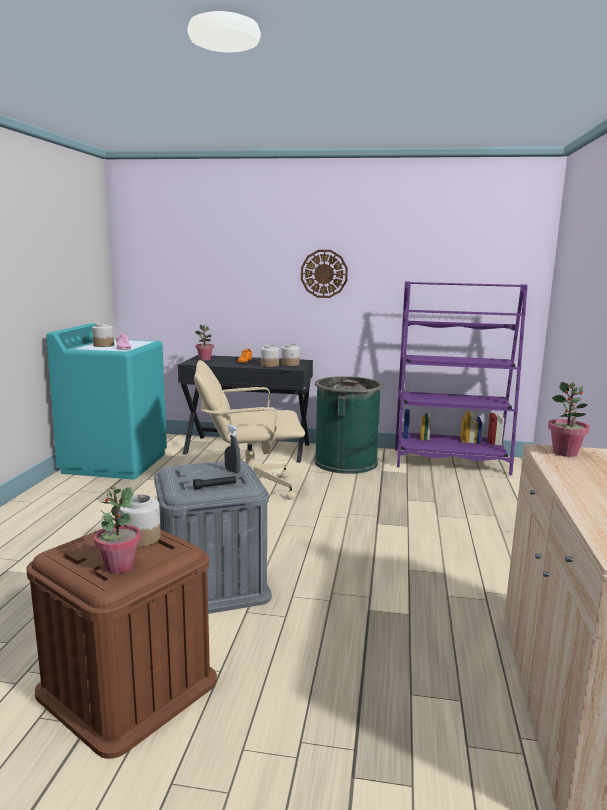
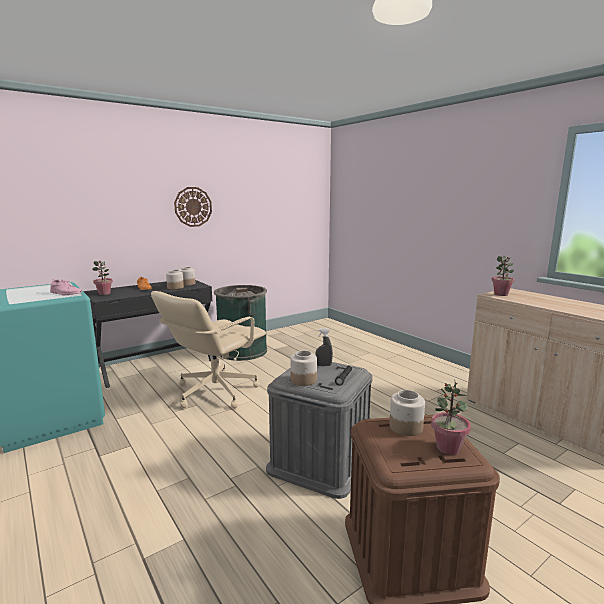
camera: 45 degrees left, 0 degrees up
(103, 345) = (30, 295): jar -> jar (303, 380)
(450, 462) = (297, 331): purple bookcase -> none

